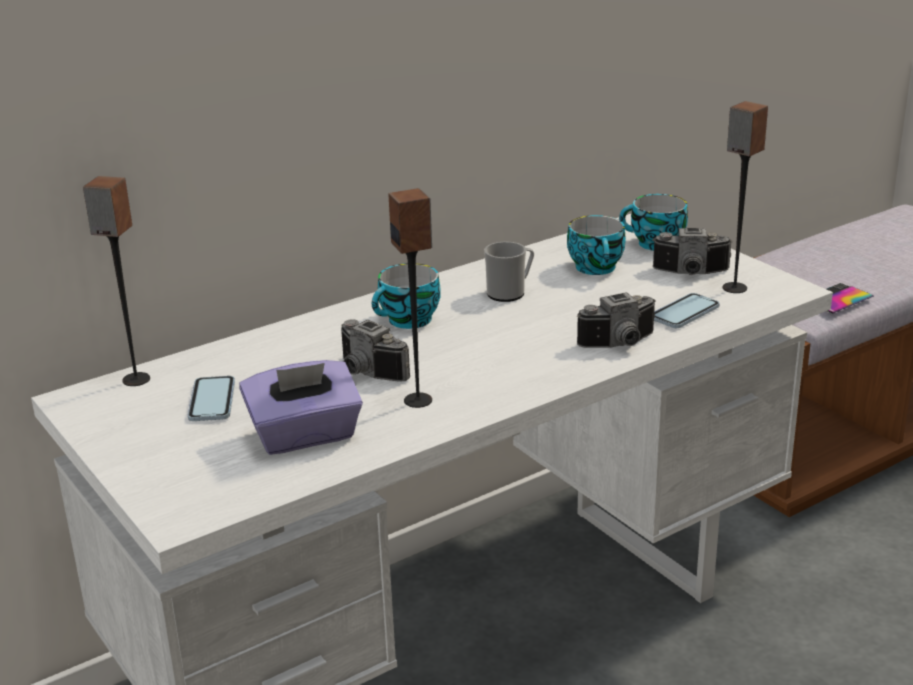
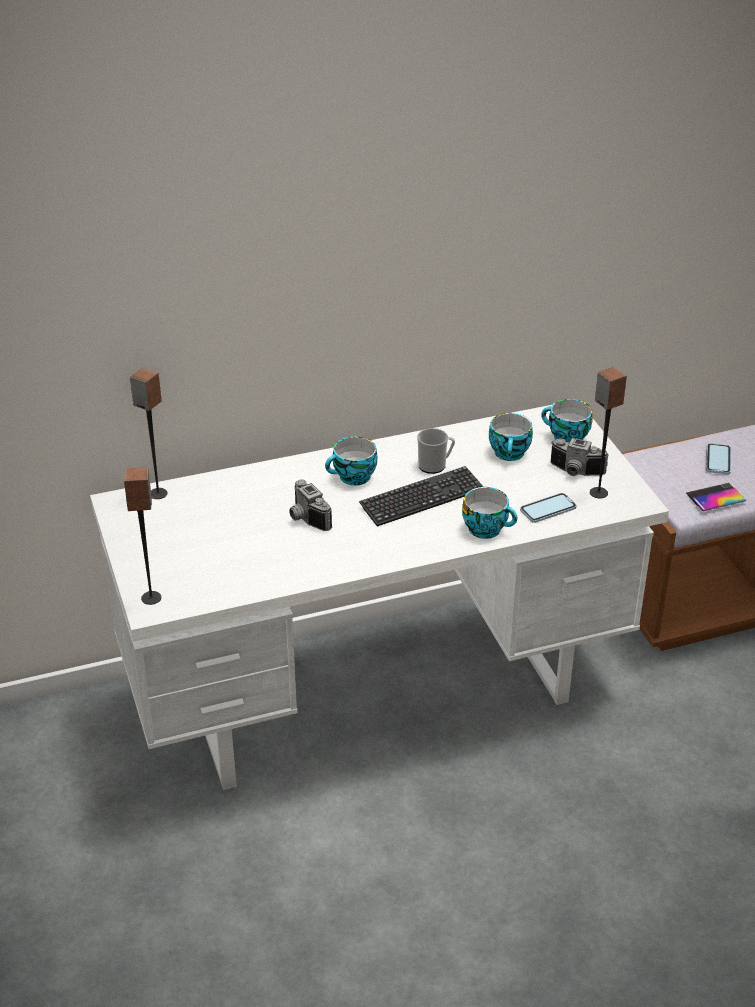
camera: 15 degrees right, 10 degrees up
(212, 401) = (199, 522): phone -> phone (718, 460)
(305, 436) = (246, 562): purple tissue box -> none
(418, 400) = (329, 548): speaker -> speaker (151, 598)
(514, 327) = (422, 498): none -> keyboard
(621, 344) = (487, 528): camera -> cup

